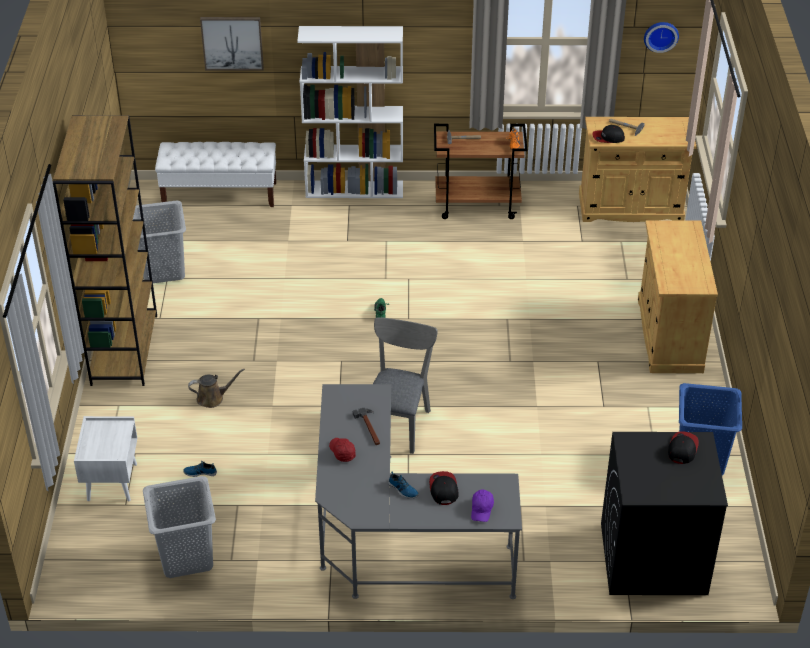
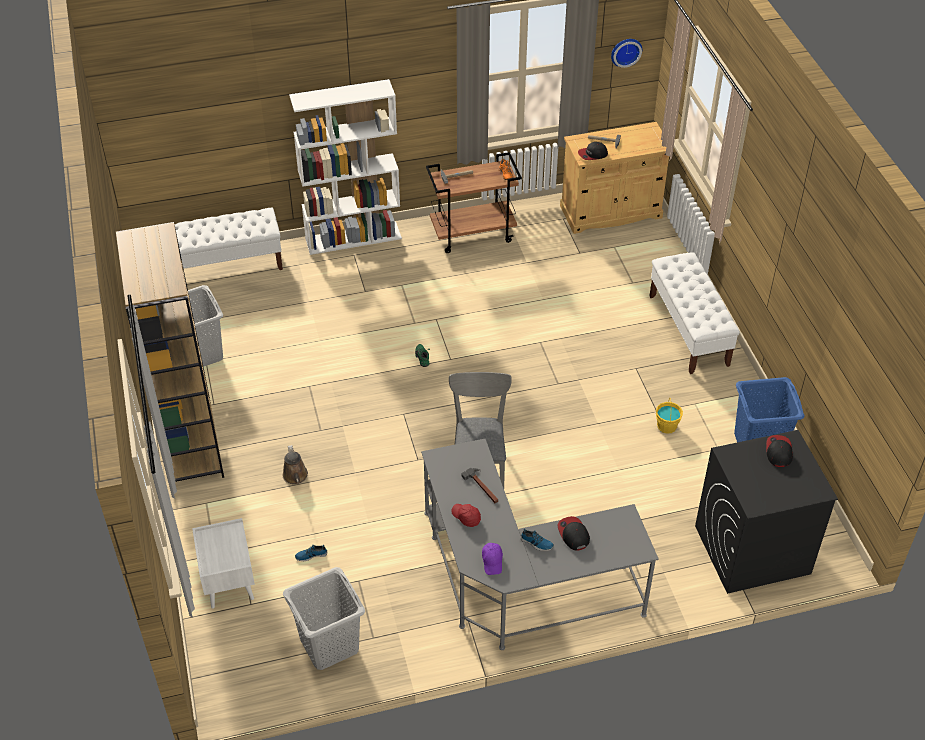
camera: 15 degrees left, 5 degrees up
(213, 398) = (295, 476): brown watering can -> brown watering can turned 105 degrees clockwise
(232, 42) = (224, 120): picture -> none
(482, 509) = (615, 547): purple cap -> purple cap (492, 561)
(609, 423) = (667, 426): none -> yellow bucket
(669, 335) = (689, 330): beige cabinet -> white bench

